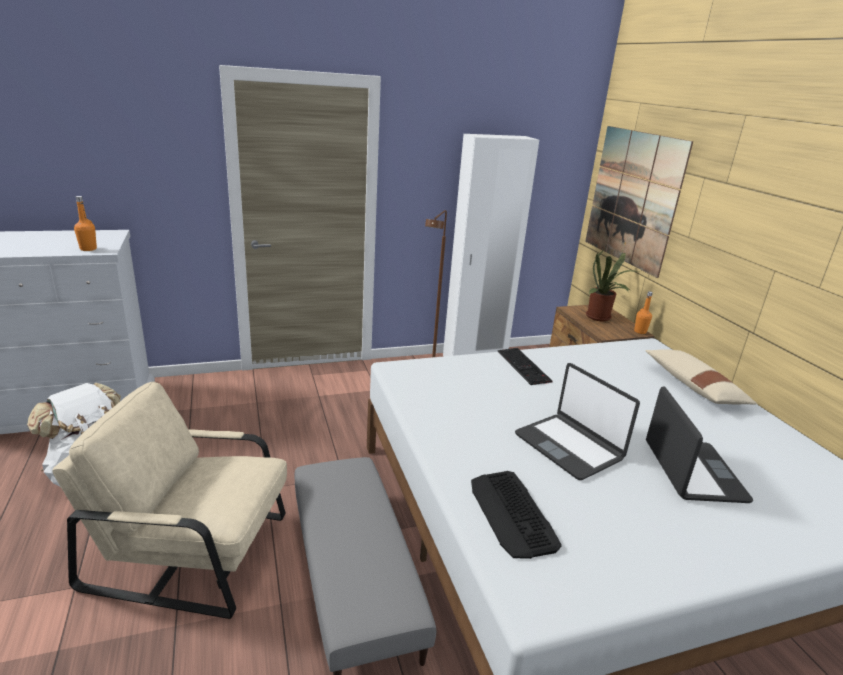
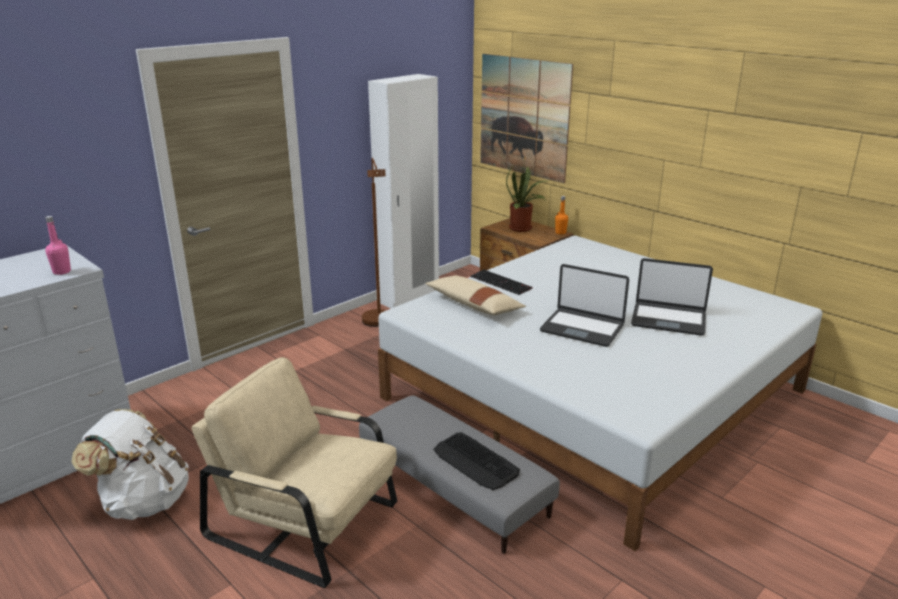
camera: 25 degrees left, 0 degrees up
(88, 249) = (62, 272): orange bottle -> pink bottle
(193, 549) = (306, 520): beige armchair -> beige armchair turned 45 degrees clockwise
(512, 514) = (584, 380): keyboard -> keyboard (475, 462)
(692, 471) = (668, 319): laptop -> laptop turned 135 degrees clockwise
(694, 386) = (628, 264): beige pillow -> beige pillow (474, 305)

